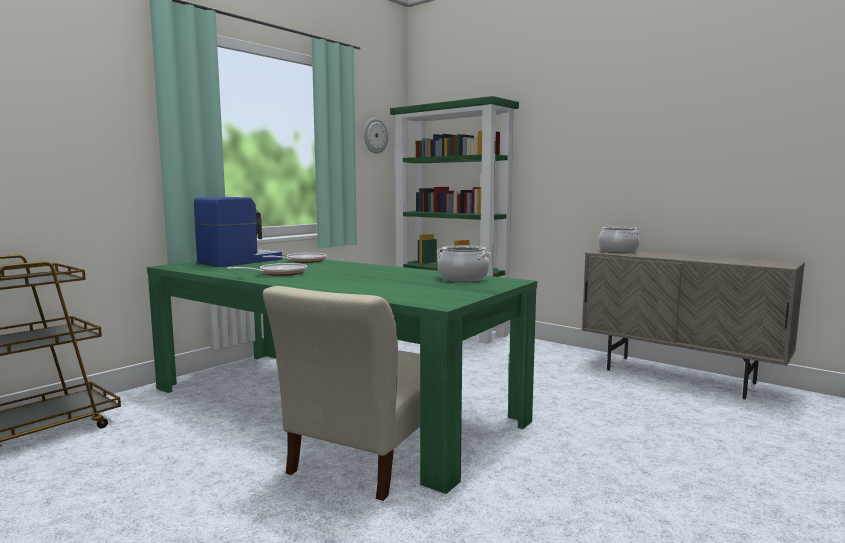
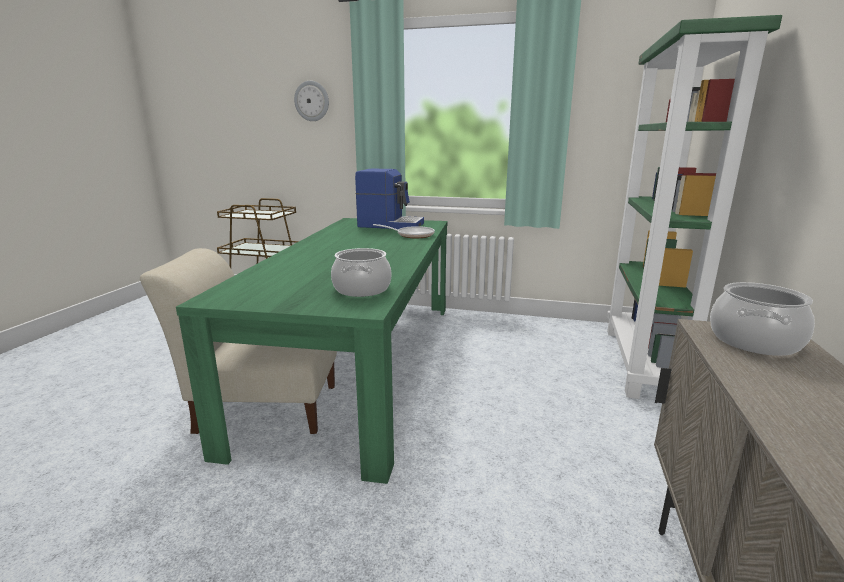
camera: 65 degrees right, 10 degrees up
(279, 273) = (340, 241): frying pan -> none
(375, 135) = (626, 95): wall clock -> wall clock (312, 101)

